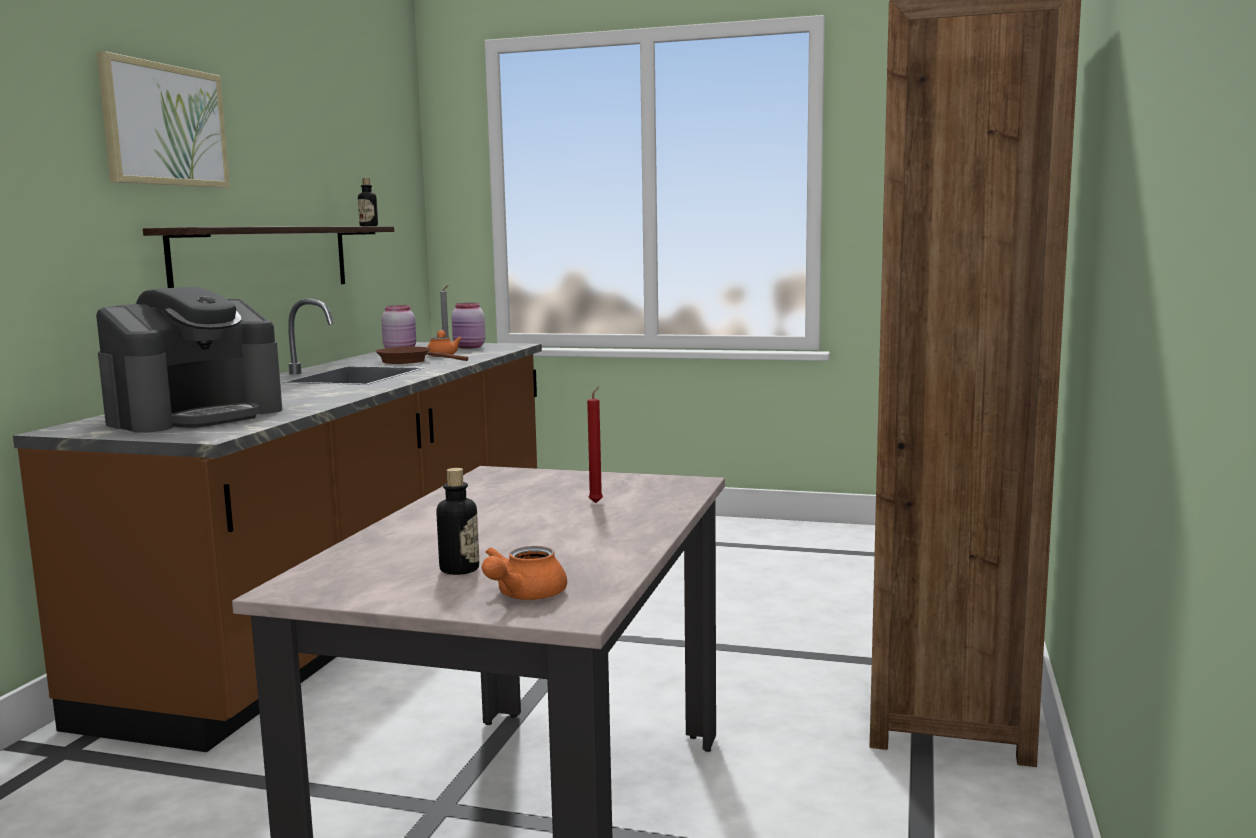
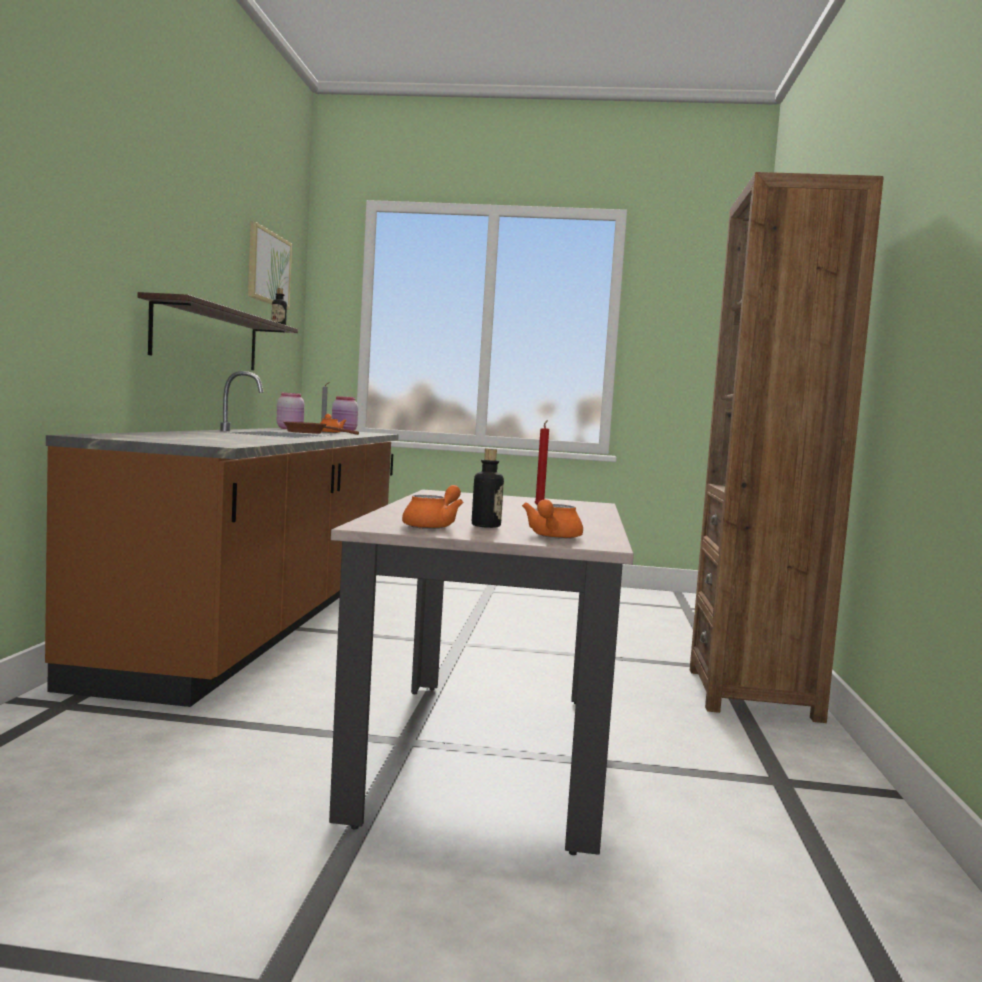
camera: 10 degrees left, 5 degrees down
(164, 125) = (158, 215): picture -> picture (268, 268)
(196, 416) = (188, 438): coffee machine -> none
(382, 578) = (433, 526): none -> orange teapot

